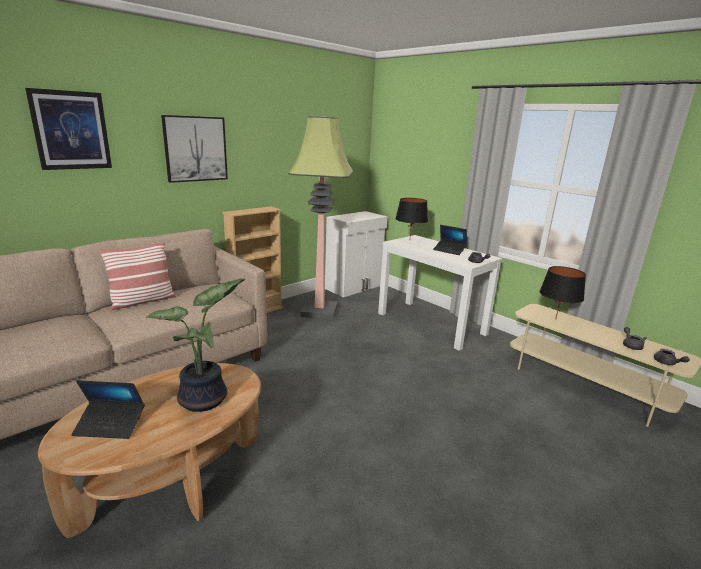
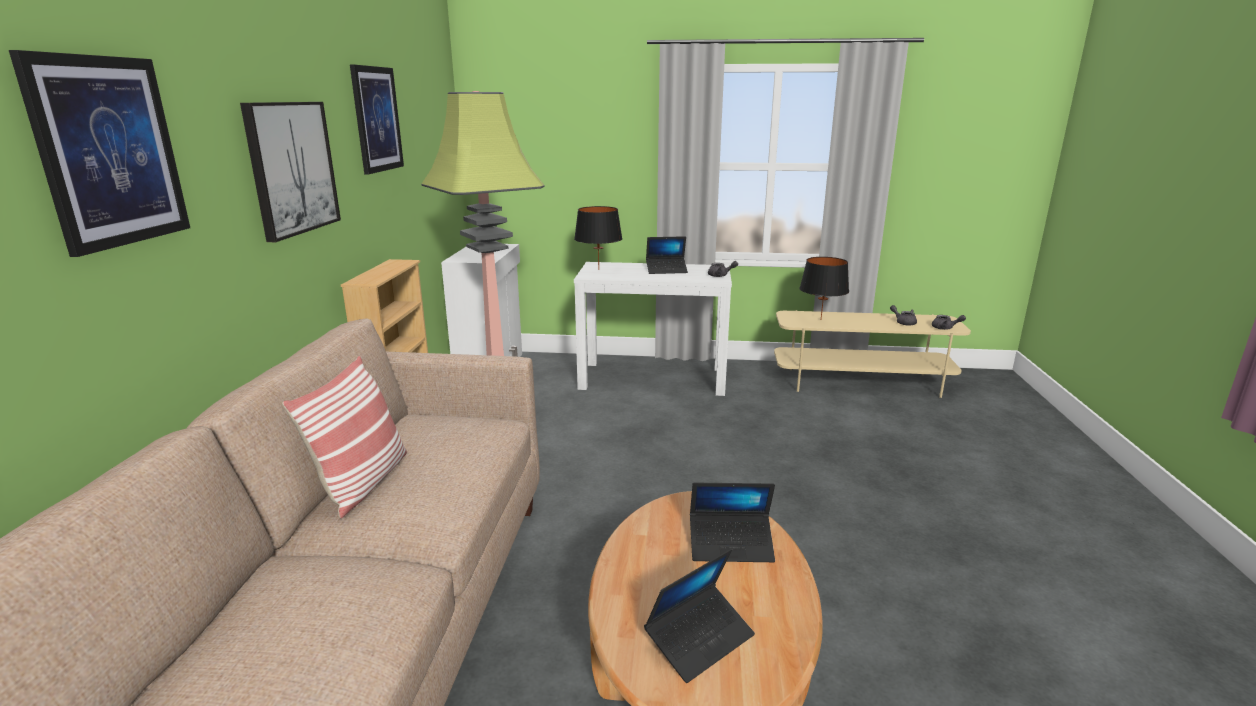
camera: 40 degrees left, 0 degrees up
(206, 400) = (731, 545): potted plant -> laptop
(278, 130) = (376, 119): none -> picture

